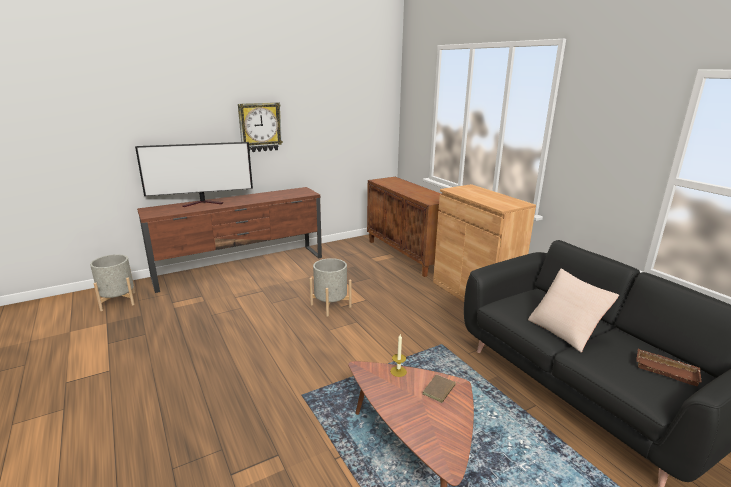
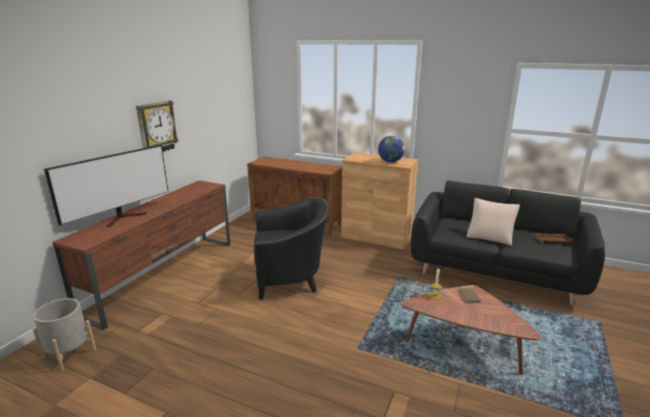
camera: 35 degrees left, 0 degrees up
(331, 305) = (291, 279): grey planter -> black armchair
(492, 200) = (390, 161): none -> globe

